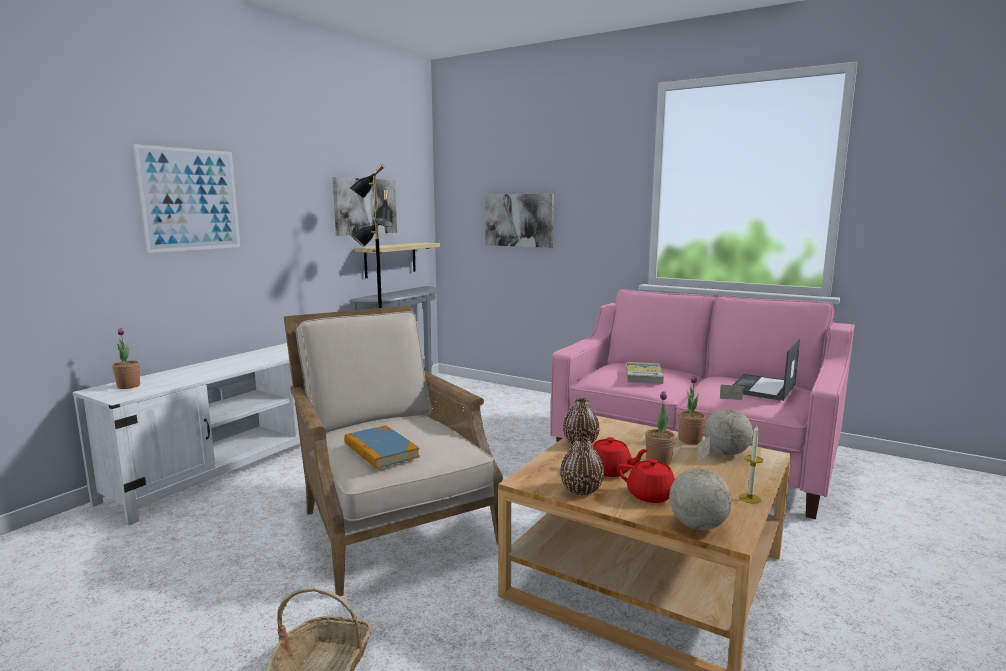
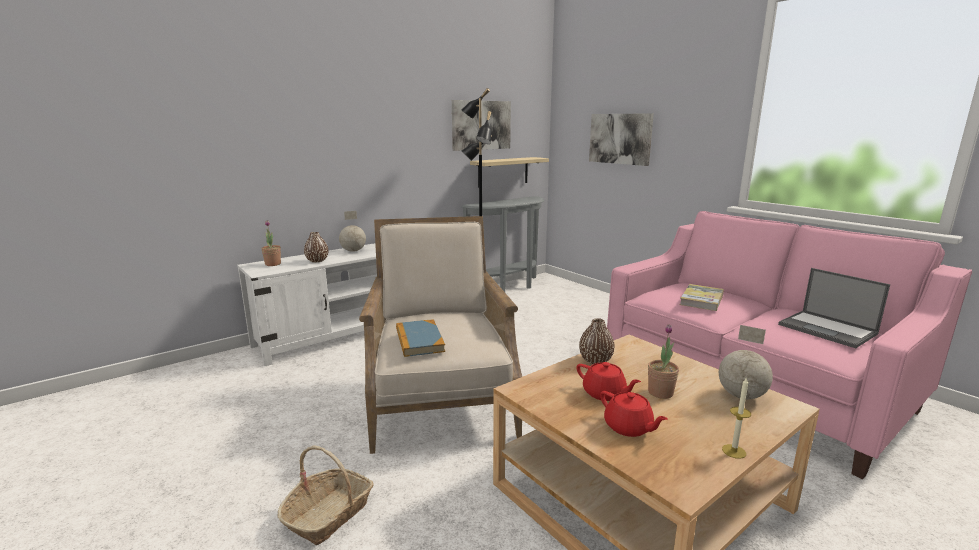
camera: 20 degrees right, 5 degrees up
(190, 200) = (328, 121): picture -> none
(581, 490) = (563, 408): brown vase -> brown vase (317, 260)
(690, 440) = (710, 375): potted plant -> none
(697, 526) = (654, 469): globe -> globe (353, 251)
(762, 388) = (828, 329): laptop -> laptop turned 90 degrees counterclockwise

